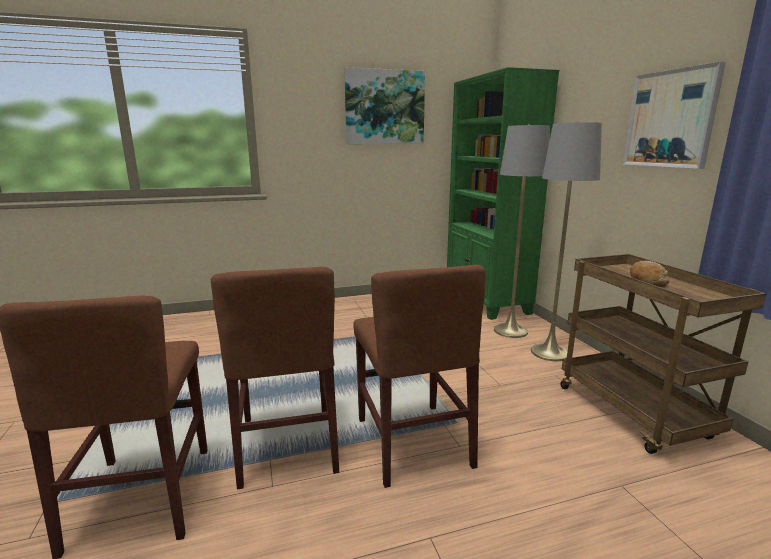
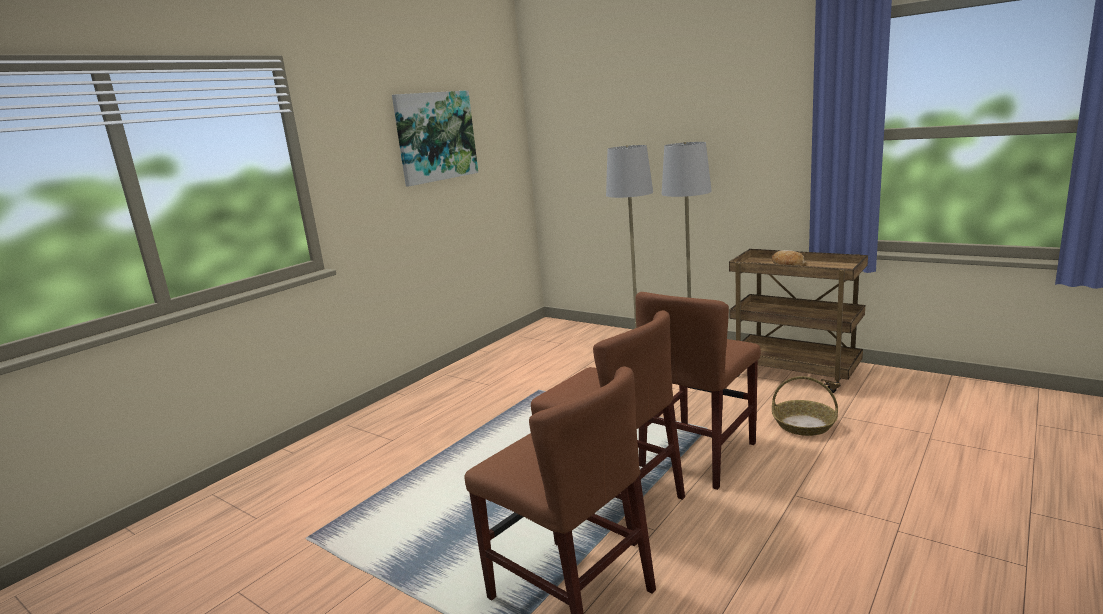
camera: 35 degrees left, 0 degrees up
(412, 441) = (698, 454): brown chair -> brown chair turned 90 degrees clockwise
(486, 301) = (578, 332): green bookcase -> none
(560, 470) = (804, 425): none -> basket
(670, 119) = (752, 135): picture -> none

